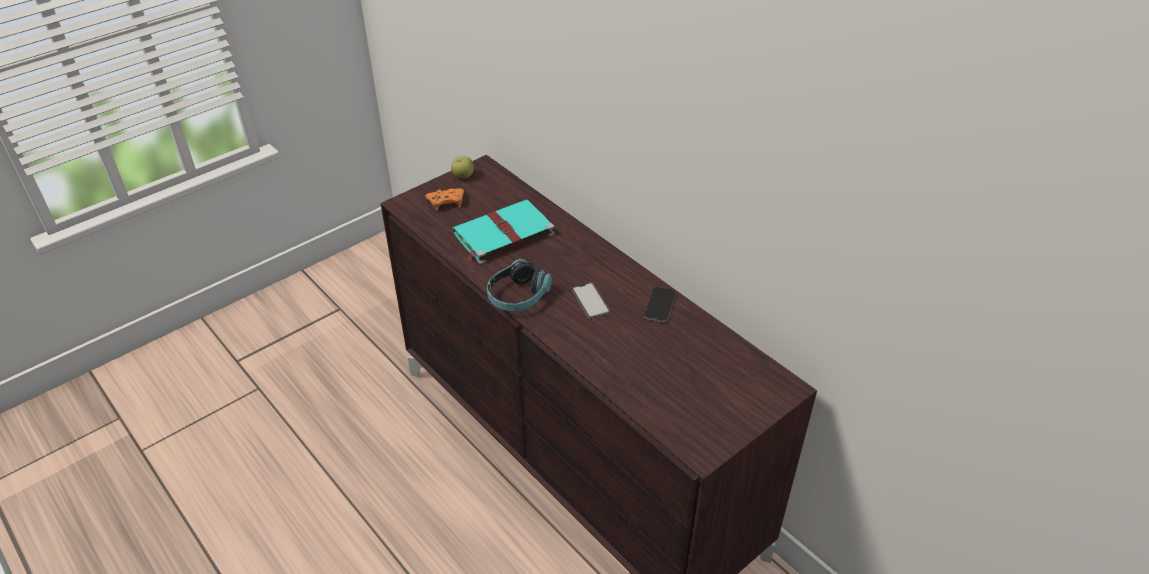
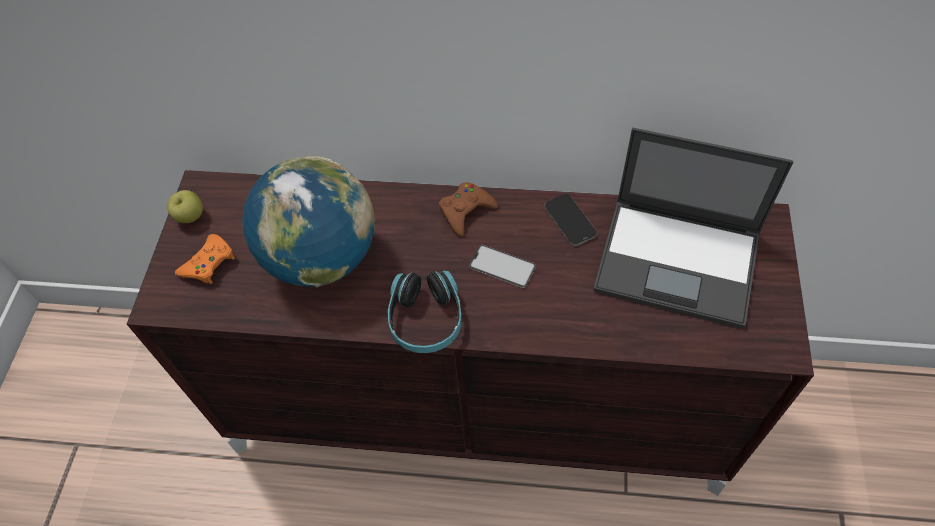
camera: 40 degrees left, 15 degrees up
(502, 234) = (322, 258): turquoise book -> globe
(605, 262) = (465, 211): none -> brown game controller
(698, 368) = (679, 262): none -> laptop

